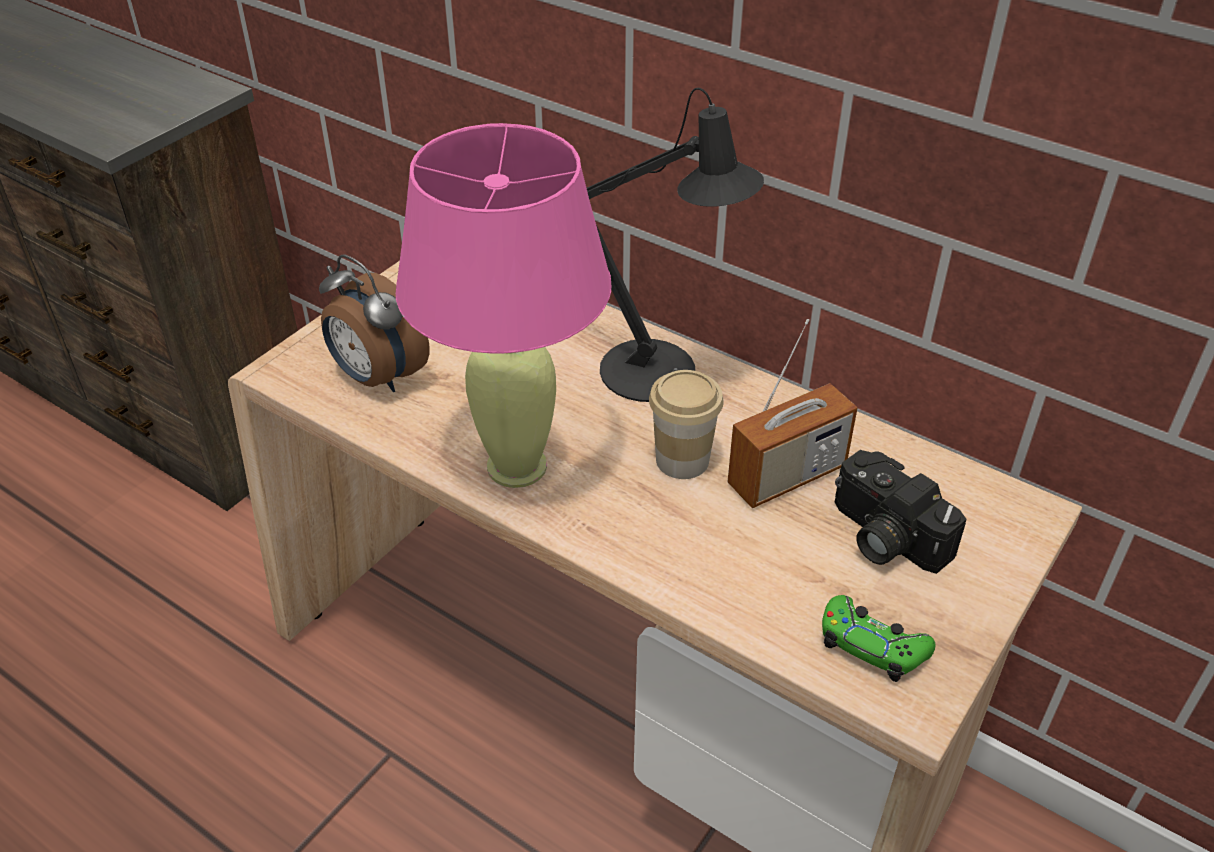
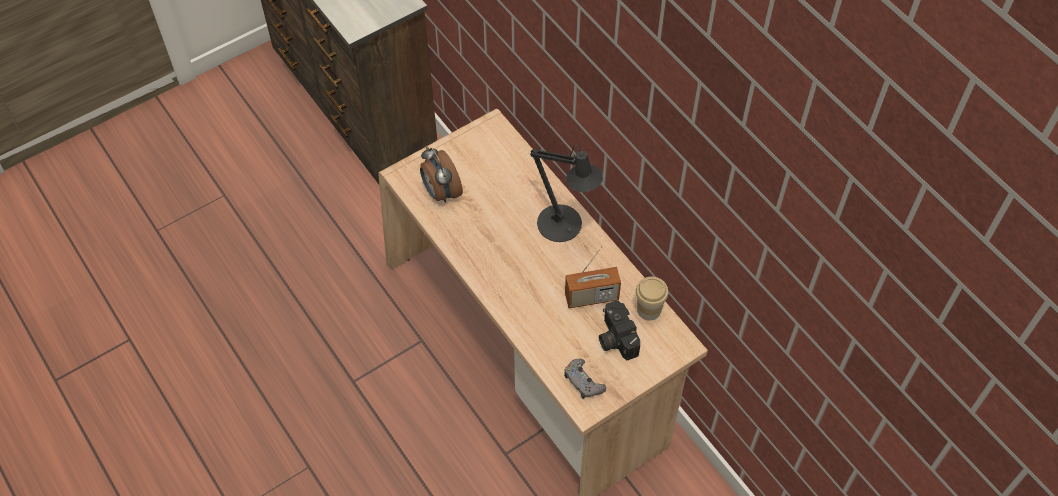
camera: 20 degrees right, 15 degrees up
(516, 466) = (482, 257): pink table lamp -> none
(682, 460) = (552, 275): cup -> cup (649, 310)
(872, 645) = (583, 381): green game controller -> grey game controller

